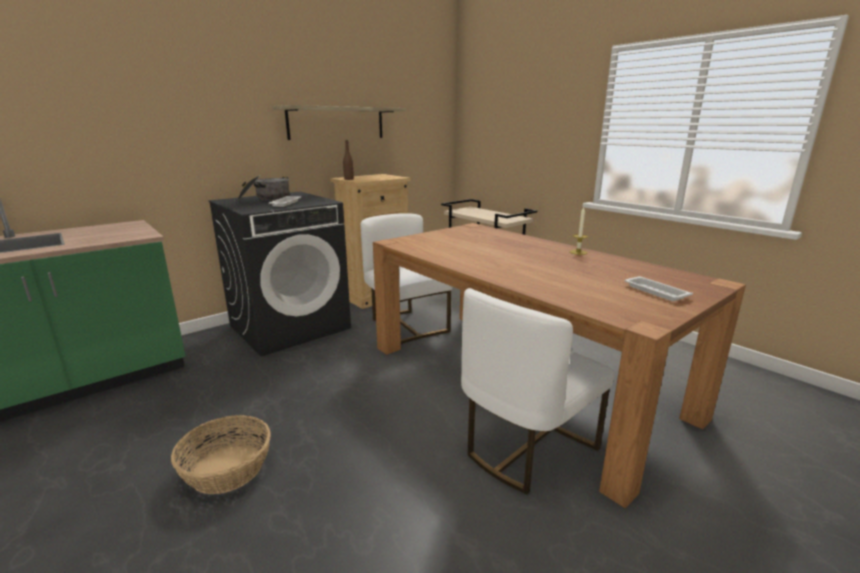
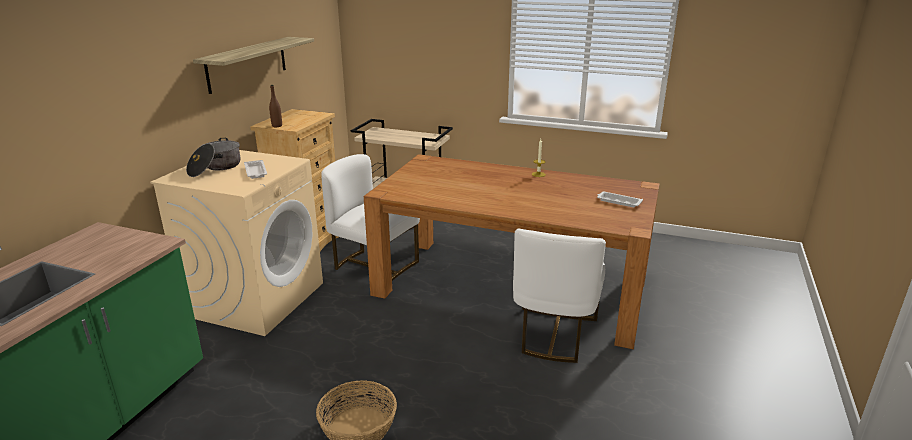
camera: 30 degrees left, 5 degrees up
(290, 326) = (256, 298): black washing machine -> beige washing machine

